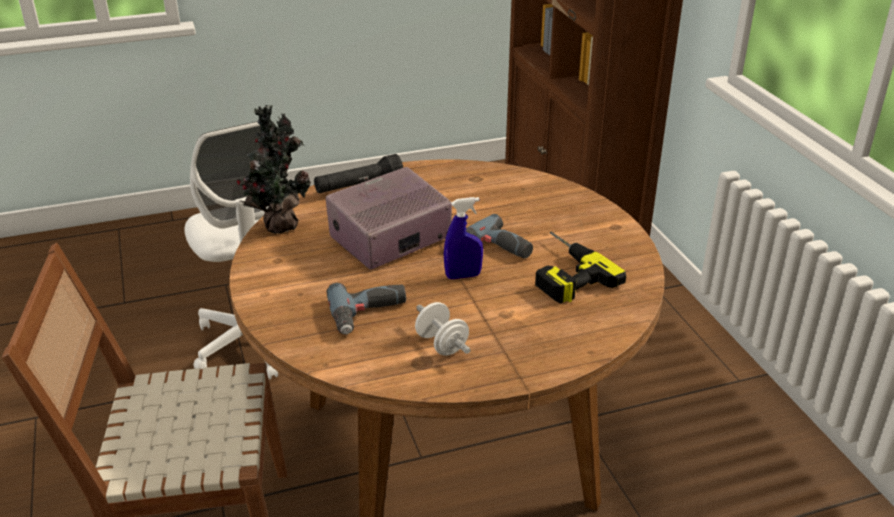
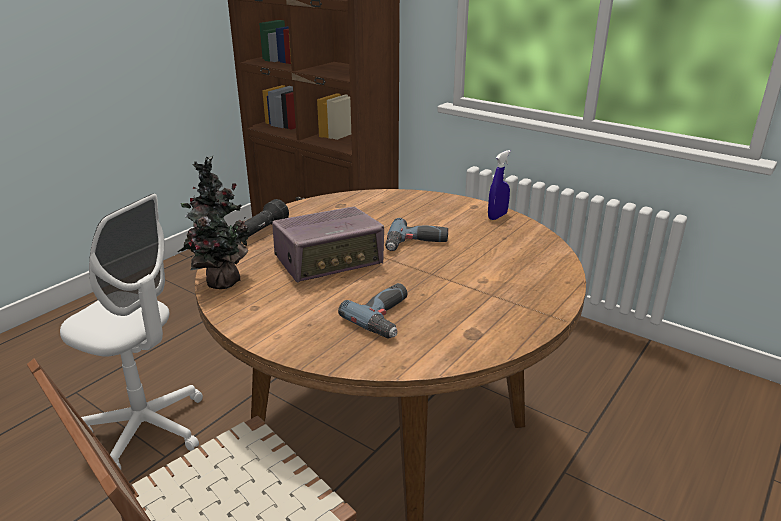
camera: 35 degrees left, 5 degrees down
(389, 239) = (329, 261): radio -> radio turned 135 degrees counterclockwise
(442, 344) = (469, 316): white dumbbell -> none
(463, 276) = (419, 267): blue spray bottle -> blue spray bottle (497, 216)
(562, 272) = (481, 242): power drill -> none

